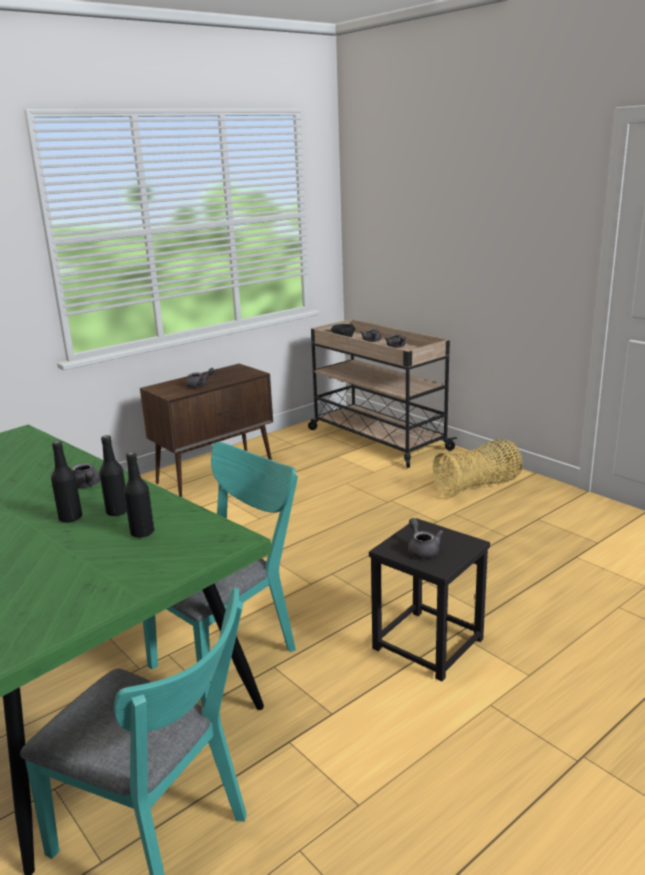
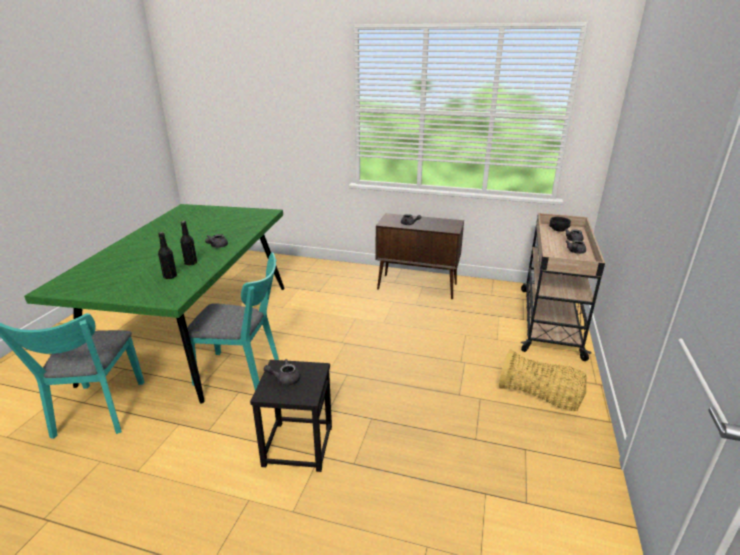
camera: 55 degrees right, 5 degrees up
(70, 518) = (179, 256): black bottle -> none
(422, 549) = (284, 379): grey teapot -> grey teapot turned 135 degrees counterclockwise

